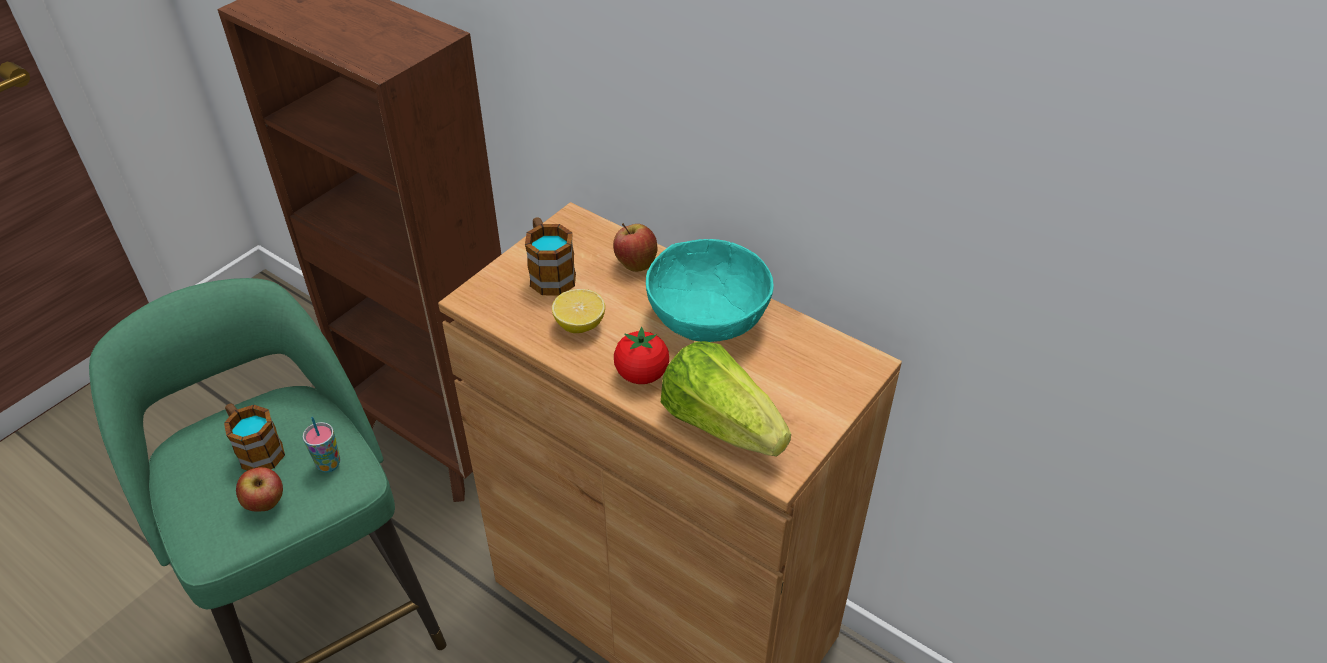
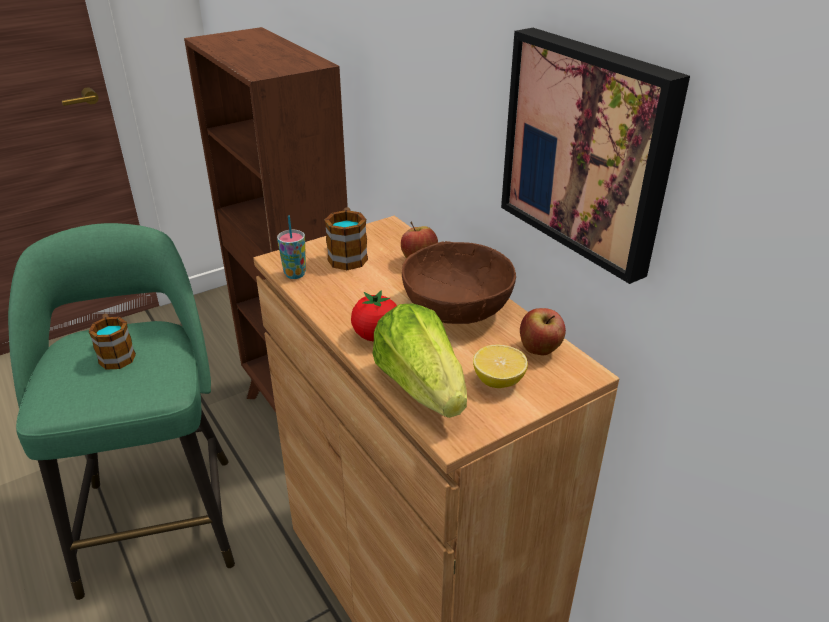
camera: 20 degrees right, 10 degrees down
(266, 504) = (98, 391): apple -> apple (540, 350)
(329, 464) = (157, 376): cup -> cup (295, 274)
(579, 324) = (349, 292): lemon -> lemon (498, 381)
(707, 317) = (457, 308): turquoise bowl -> brown bowl
(847, 144) = (589, 150): none -> picture

